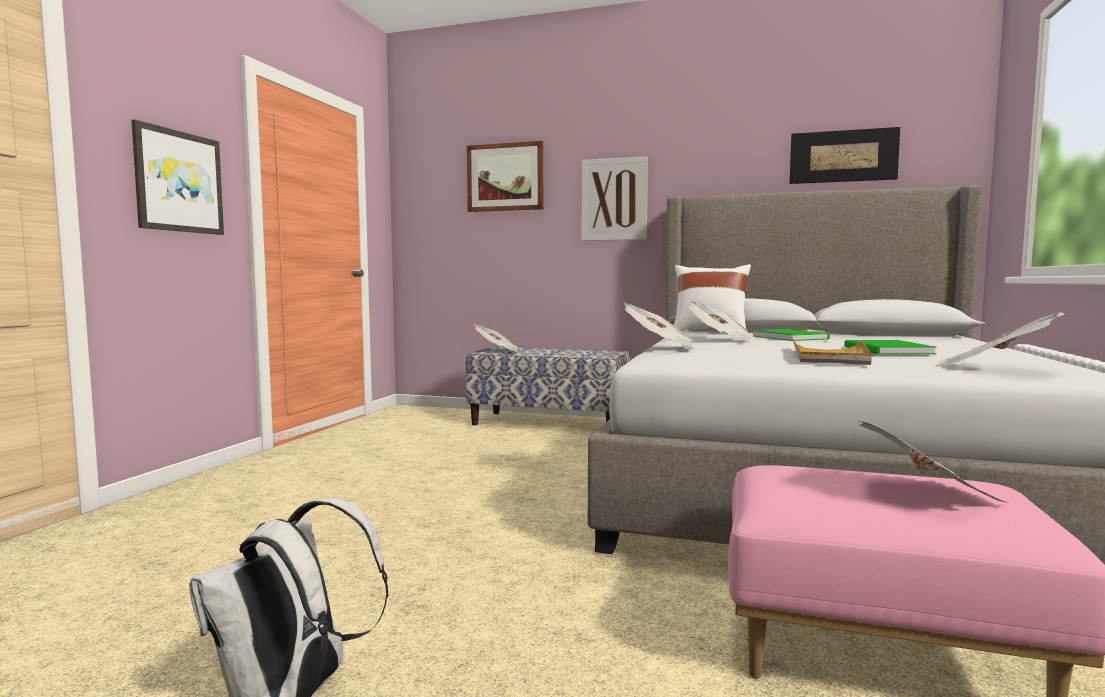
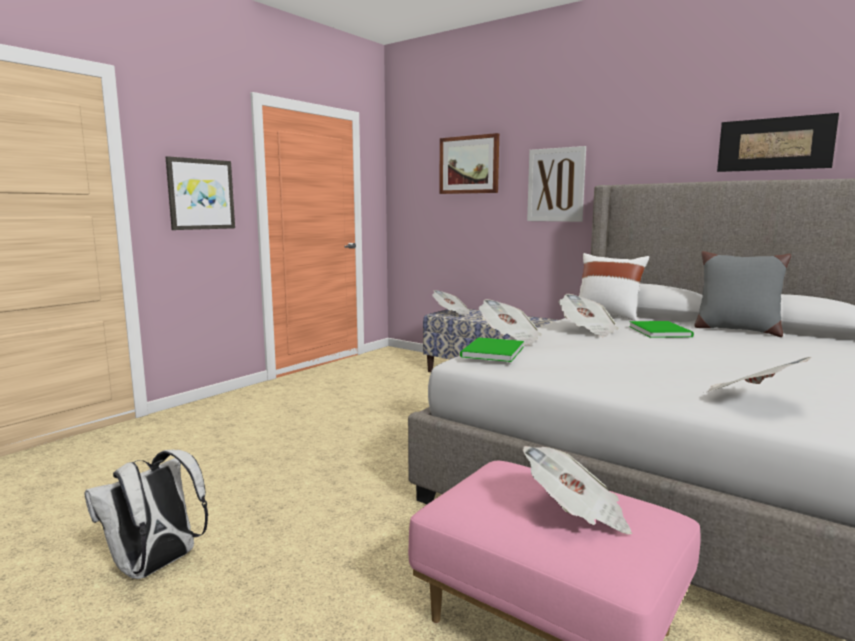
camera: 20 degrees right, 5 degrees up
(829, 356) = (626, 367): beige tray -> none
(849, 335) = (736, 330): none -> grey pillow
(887, 350) = (709, 361): green book -> green book (490, 352)

